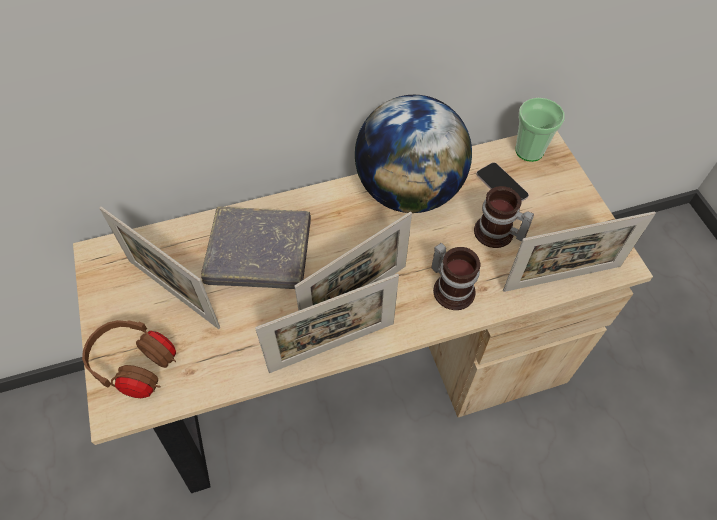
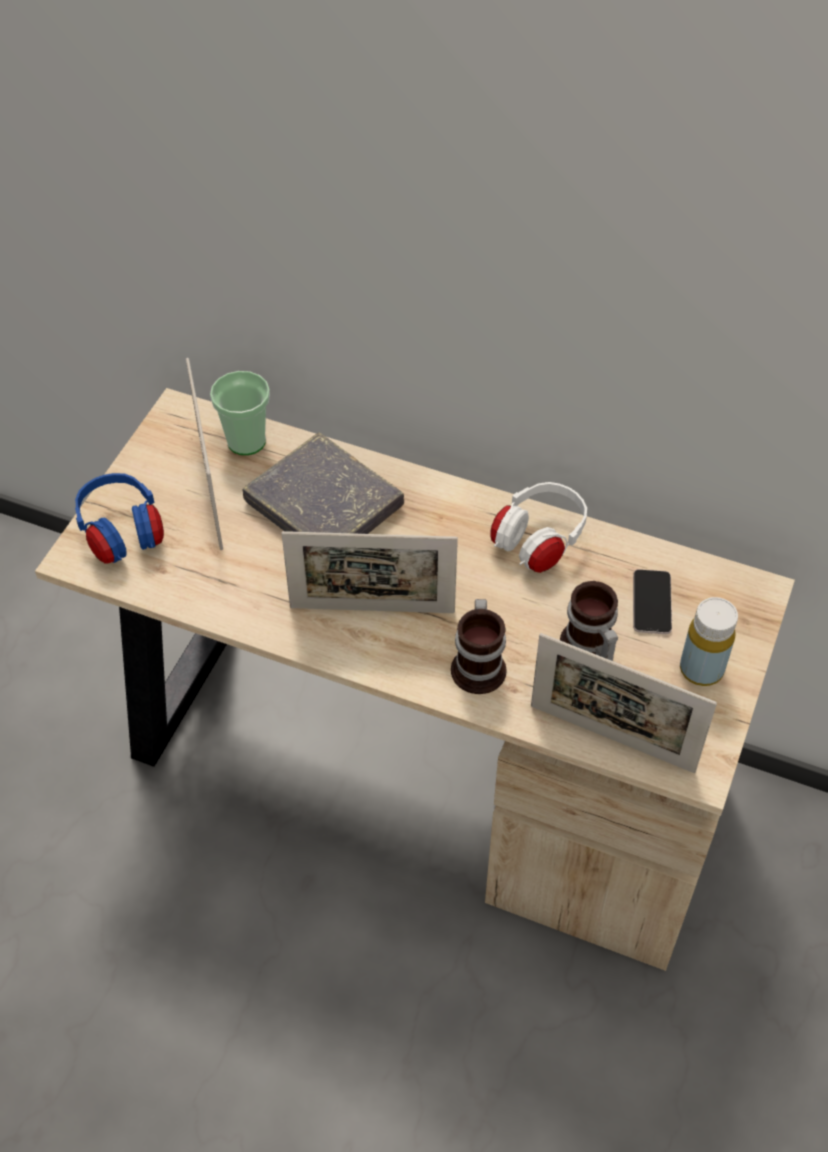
camera: 40 degrees right, 5 degrees down
(136, 366) = (122, 534): brown headphones -> blue headphones
(332, 347) = (305, 637): picture frame -> none
(408, 191) = (538, 542): globe -> white headphones
(529, 151) = (729, 587): cup -> cup (246, 441)
(563, 205) = (701, 669): none -> yellow bottle

